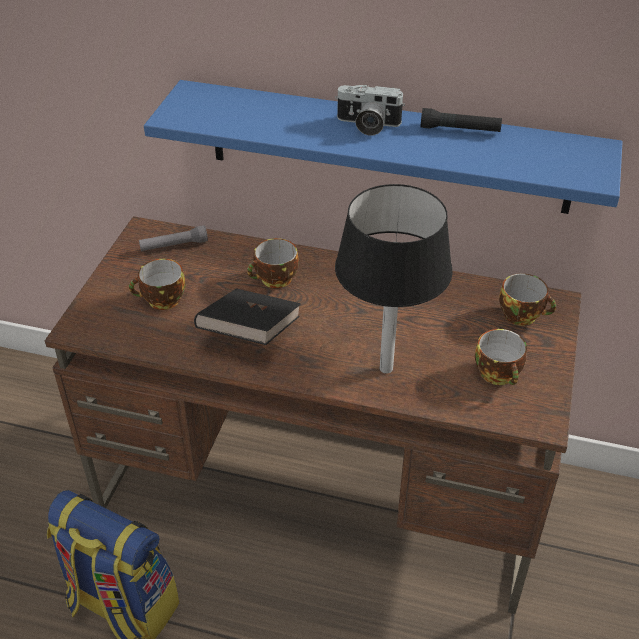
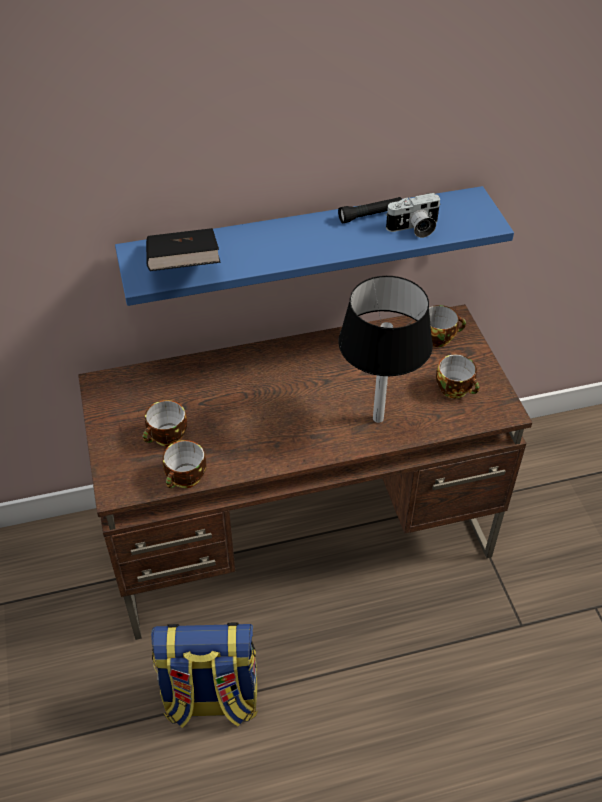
camera: 30 degrees left, 5 degrees up
(174, 245) = (137, 386): grey flashlight -> none
(250, 334) = (259, 434): black book -> black book (183, 267)
(275, 280) = (243, 383): cup -> cup (186, 479)
(367, 125) = (302, 235): camera -> camera (414, 229)

